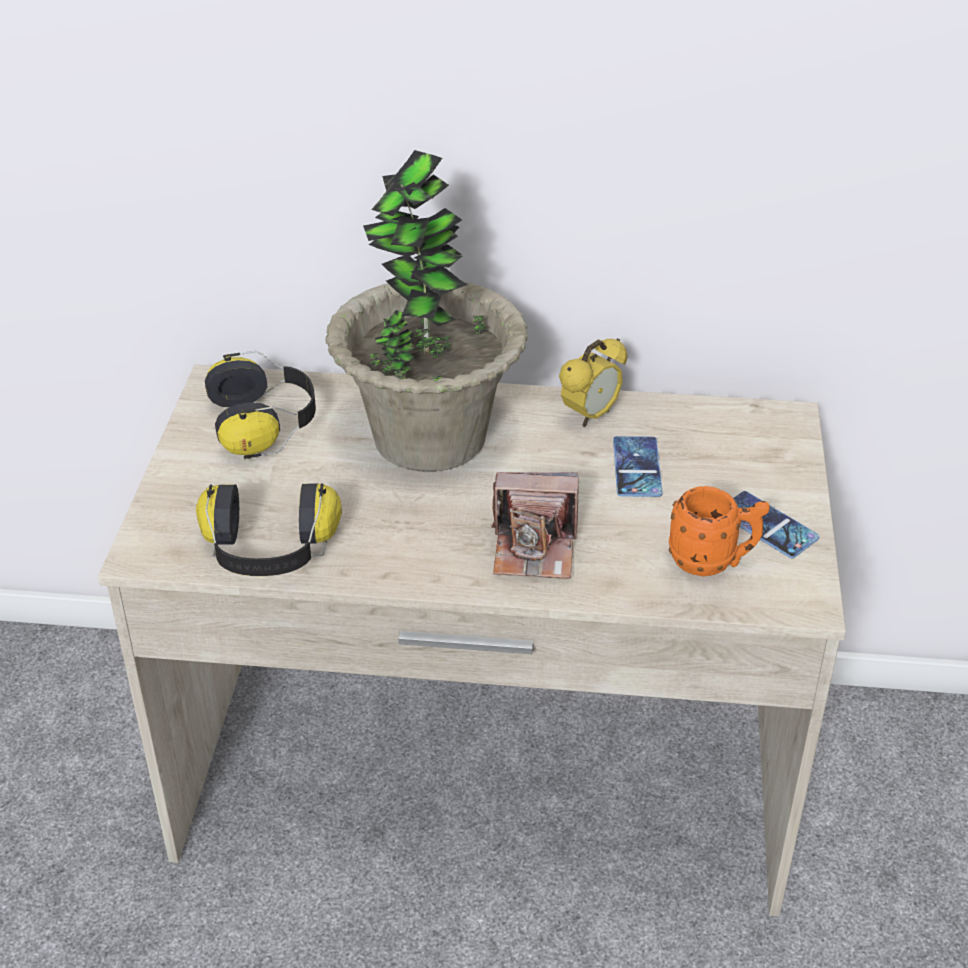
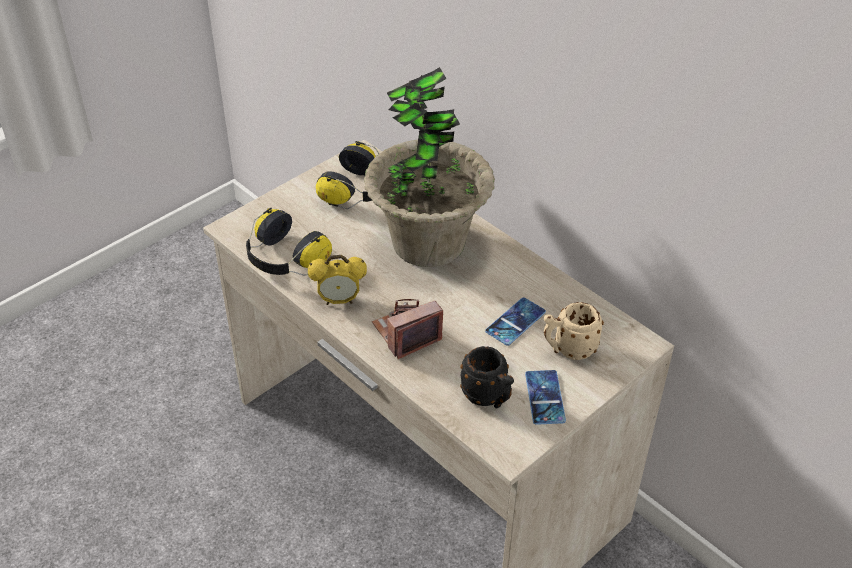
camera: 40 degrees right, 5 degrees up
(535, 549) = (406, 334): camera -> camera turned 105 degrees clockwise
(590, 416) = (527, 278): alarm clock -> alarm clock (339, 300)
(713, 562) = (488, 398): orange mug -> black mug
(726, 464) = (568, 349): none -> beige mug

